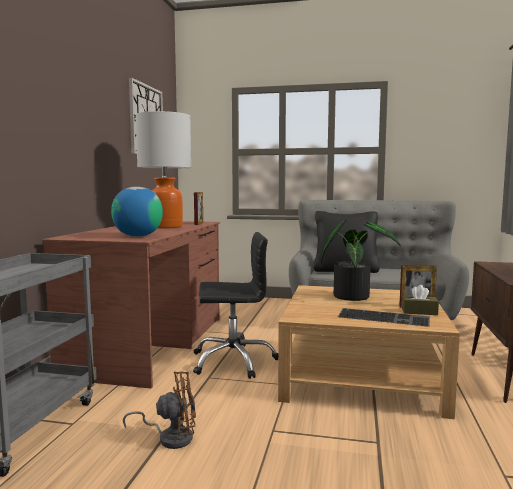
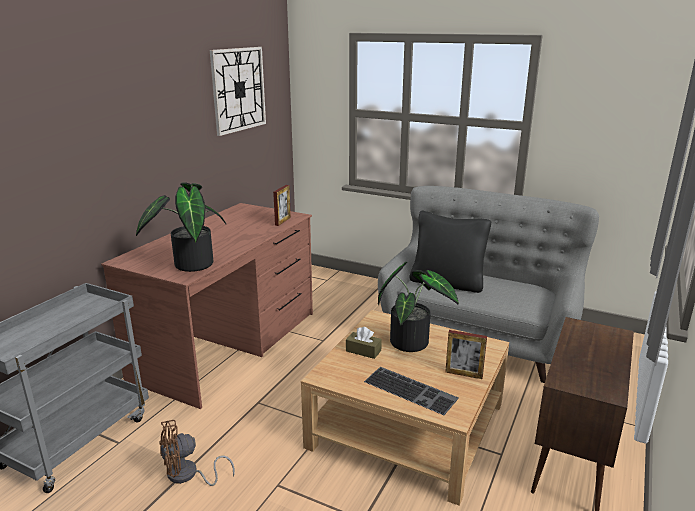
camera: 15 degrees right, 15 degrees up
(138, 236) = (189, 264): globe -> potted plant
(165, 227) = (239, 232): table lamp -> none
(170, 437) = (188, 475): brown fan -> brown fan turned 150 degrees clockwise
(233, 361) = (293, 382): black office chair -> none
(419, 312) = (458, 385): brown tissue box -> brown tissue box (363, 351)

